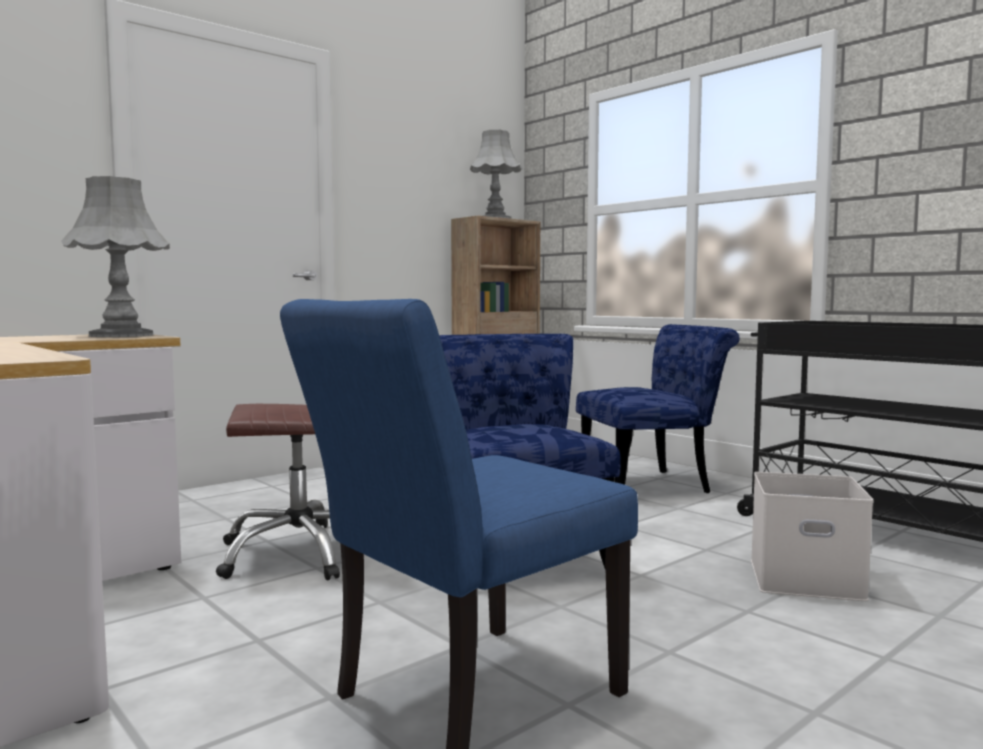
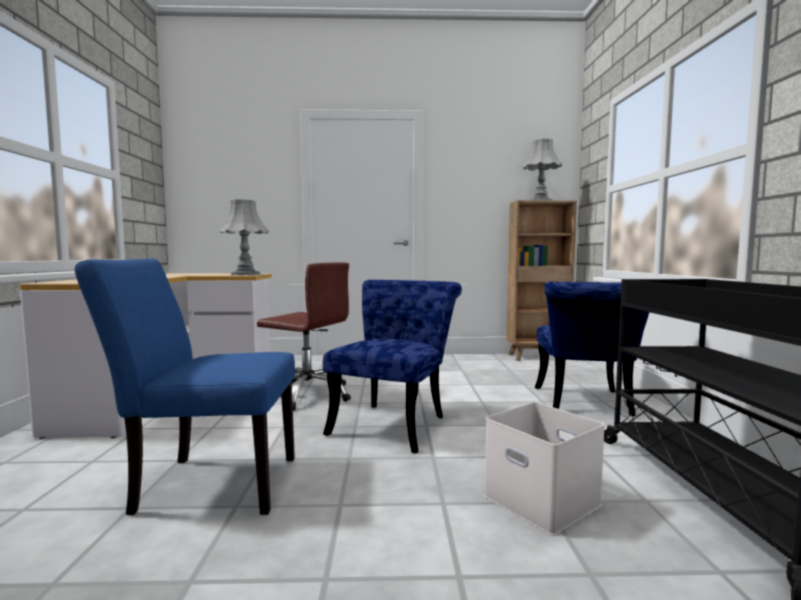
camera: 40 degrees right, 0 degrees up
(653, 485) = (585, 404): blue chair -> blue chair turned 75 degrees clockwise

